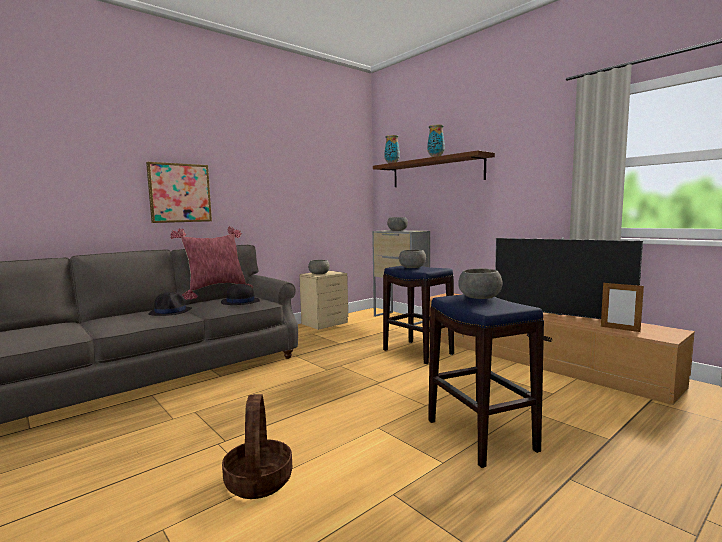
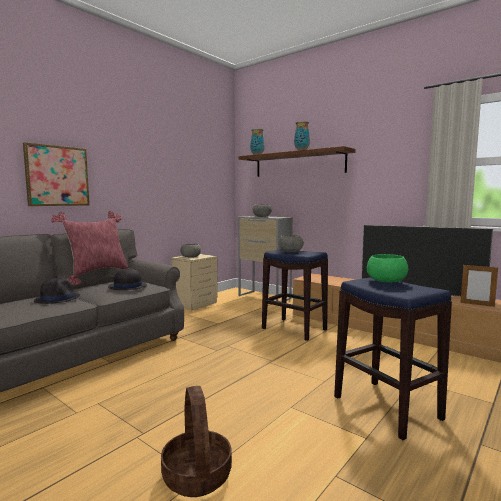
camera: 10 degrees left, 0 degrees up
(479, 297) = (386, 281): grey bowl -> green bowl

